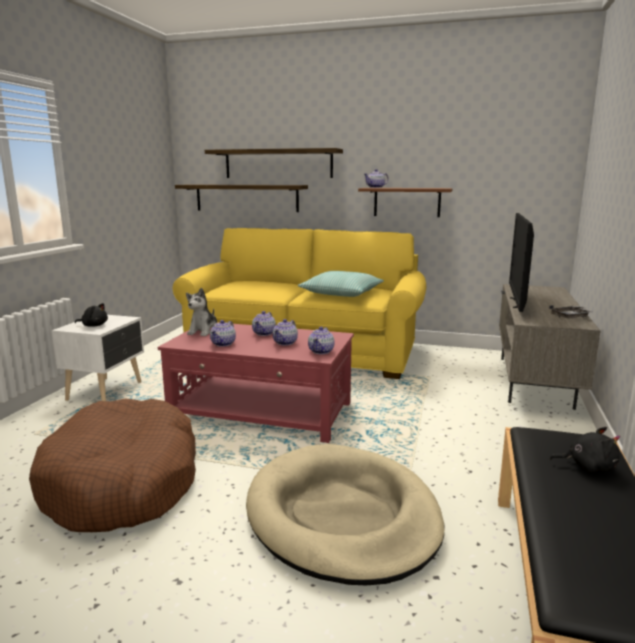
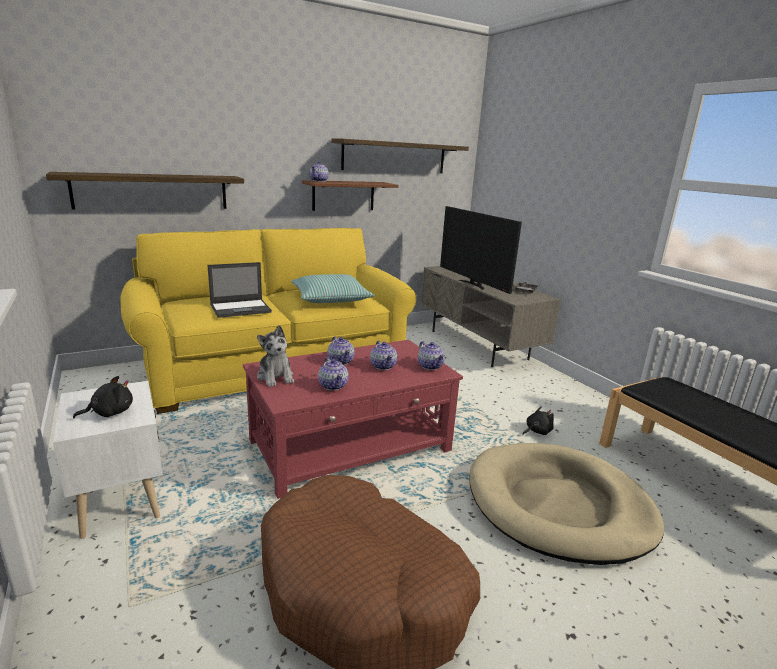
camera: 45 degrees left, 5 degrees up
(260, 289) = (241, 308): none -> laptop
(278, 164) = (195, 149): shelf -> shelf (394, 157)
(587, 466) = (701, 400): black plush toy -> black plush toy (537, 431)

